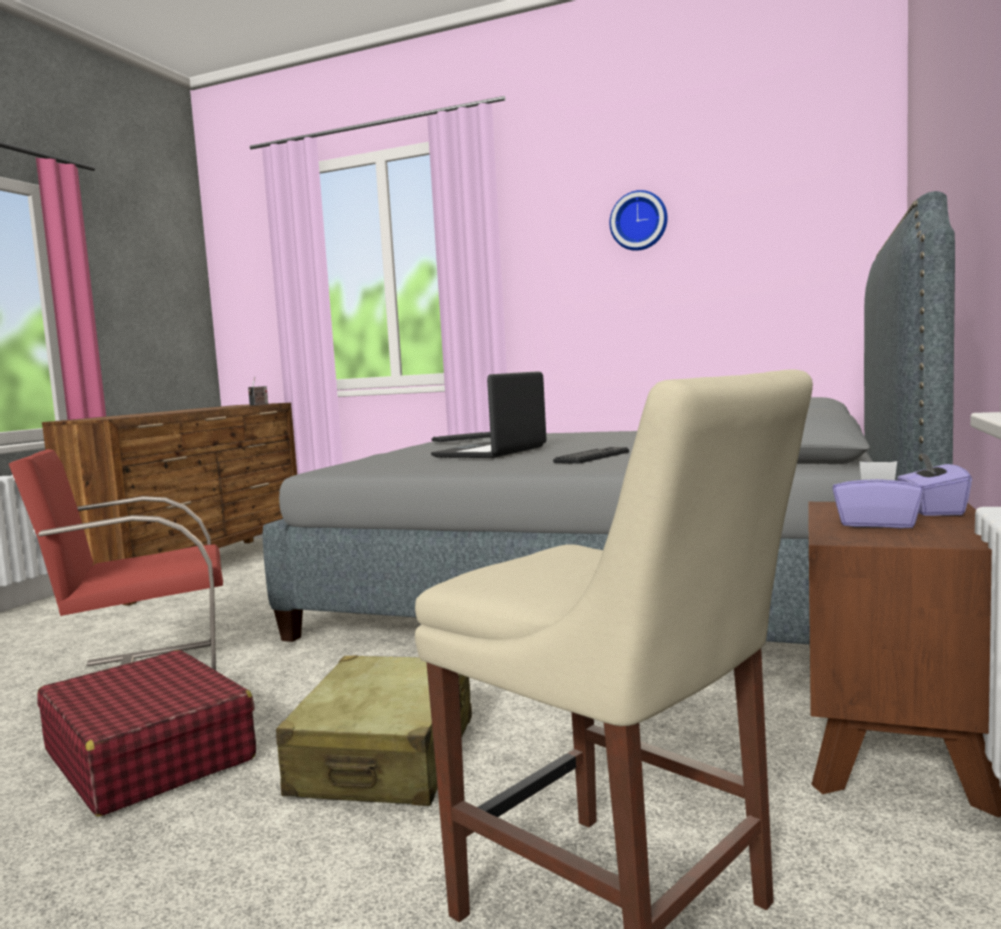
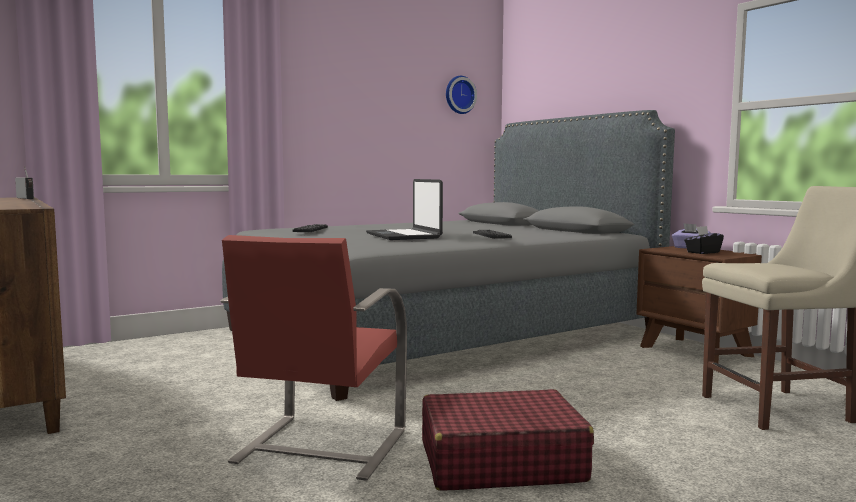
camera: 55 degrees left, 0 degrees up
(386, 757) = (593, 412): beige suitcase -> none
(639, 221) = (373, 76): wall clock -> wall clock (459, 95)
(877, 524) = (702, 252): purple tissue box -> black tissue box

